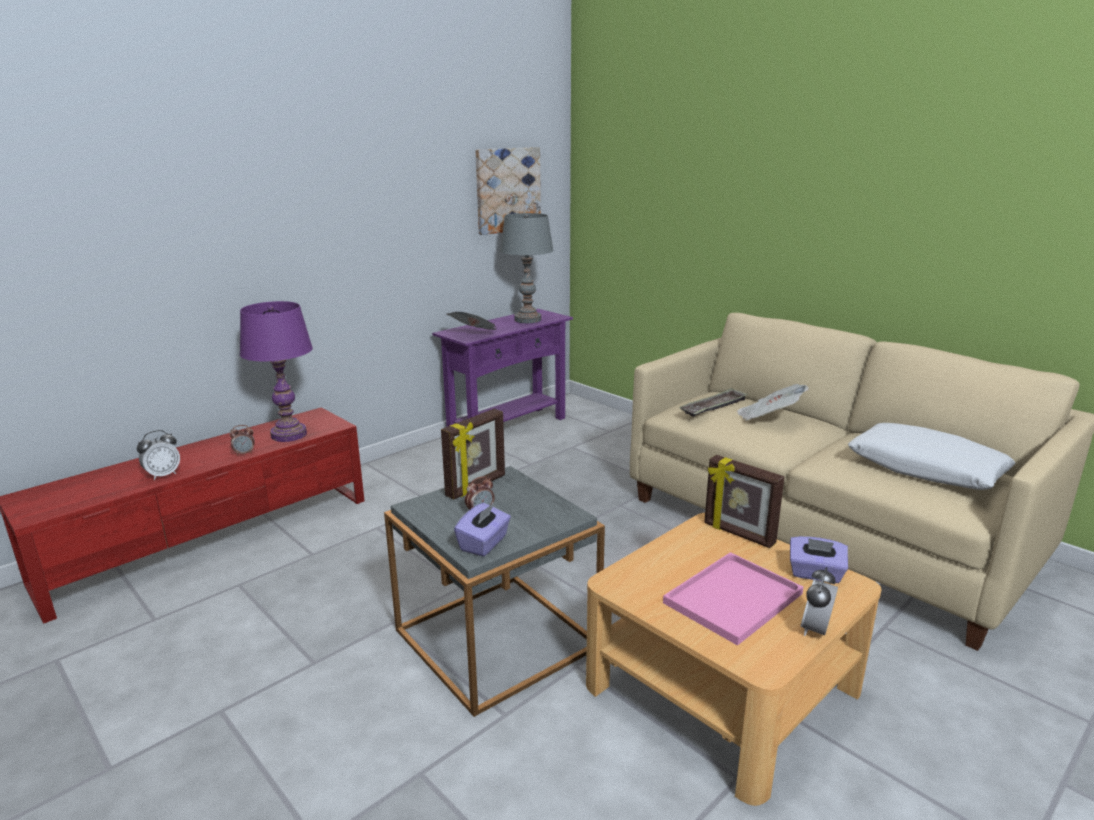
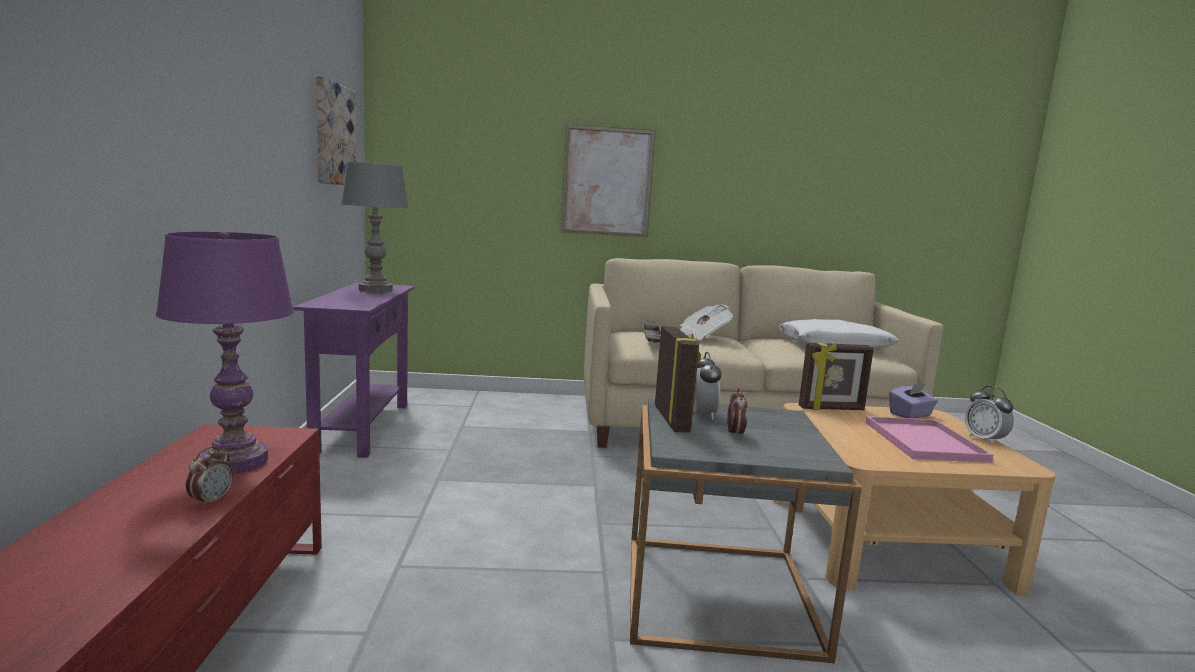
camera: 50 degrees left, 10 degrees down
(163, 475) = (102, 581): alarm clock -> alarm clock (702, 415)
(475, 335) = (356, 303): newspaper -> none
(484, 543) = (804, 451): purple tissue box -> none
(759, 223) = (607, 181): none -> picture

